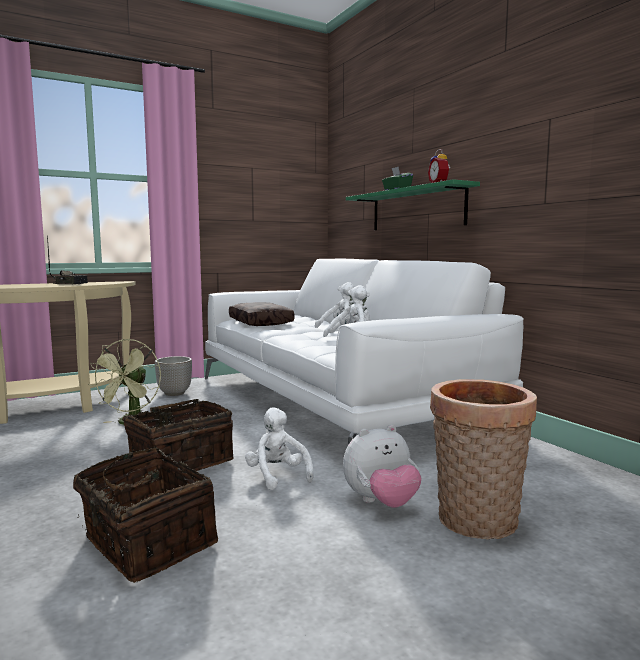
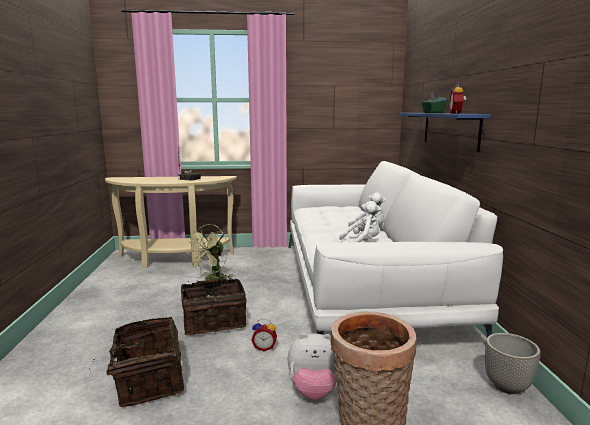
camera: 25 degrees right, 5 degrees up
(175, 393) = (258, 258): planter -> planter (507, 386)
(261, 323) = (319, 214): brown pillow -> none
(277, 476) = (264, 347): white plush toy -> alarm clock
(416, 209) = (450, 129): green shelf -> blue shelf

